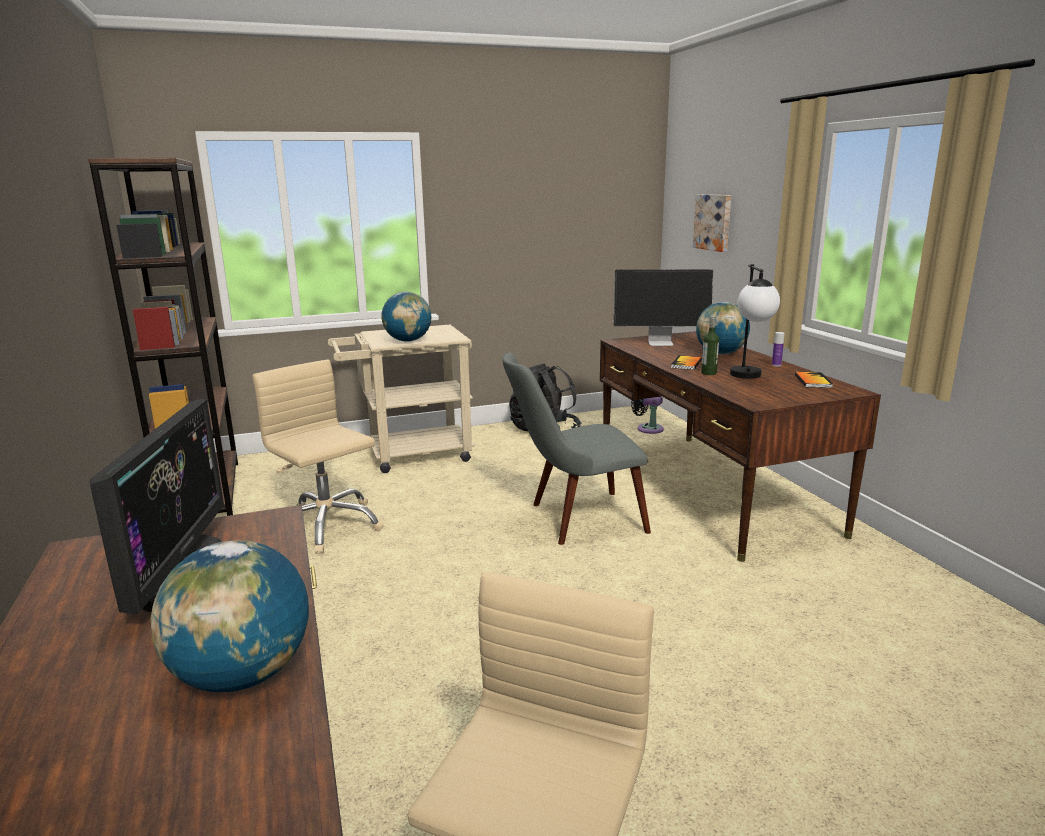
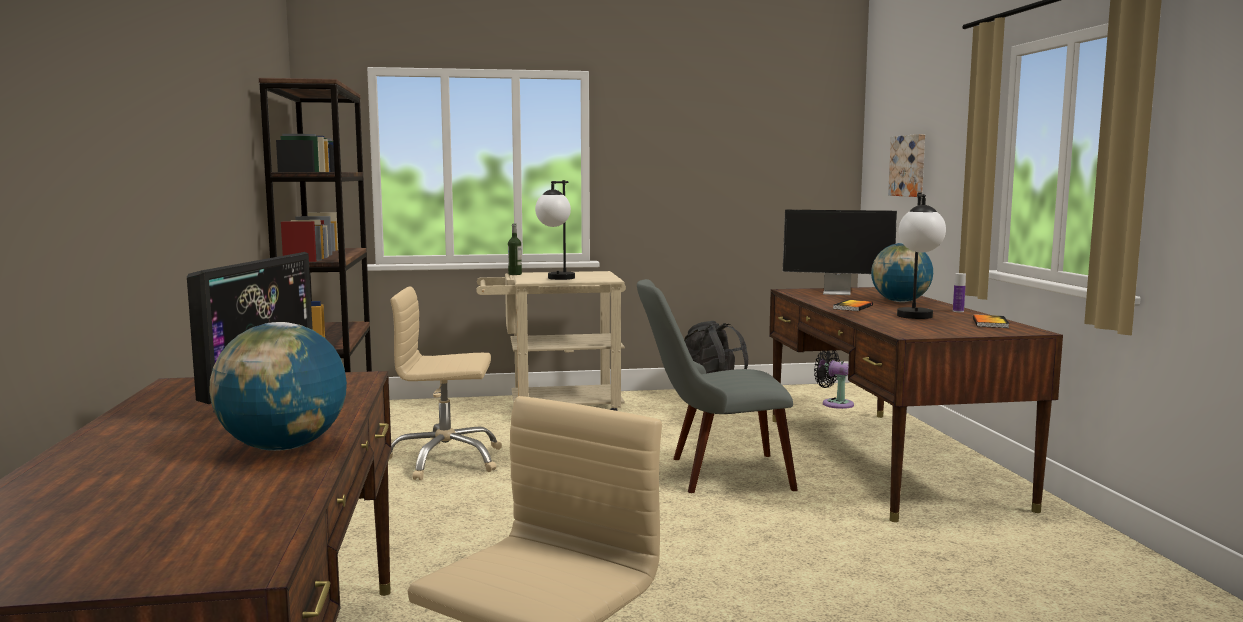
camera: 10 degrees right, 10 degrees down
(326, 526) = (445, 460): beige office chair -> beige office chair turned 60 degrees counterclockwise
(408, 340) = (557, 279): globe -> table lamp
(708, 373) = (872, 314): bottle -> bottle (515, 274)

